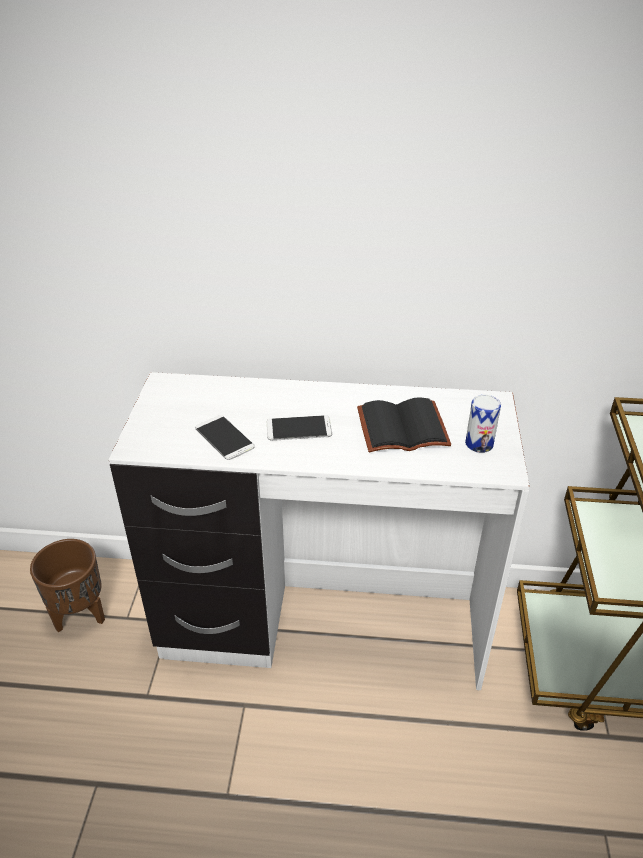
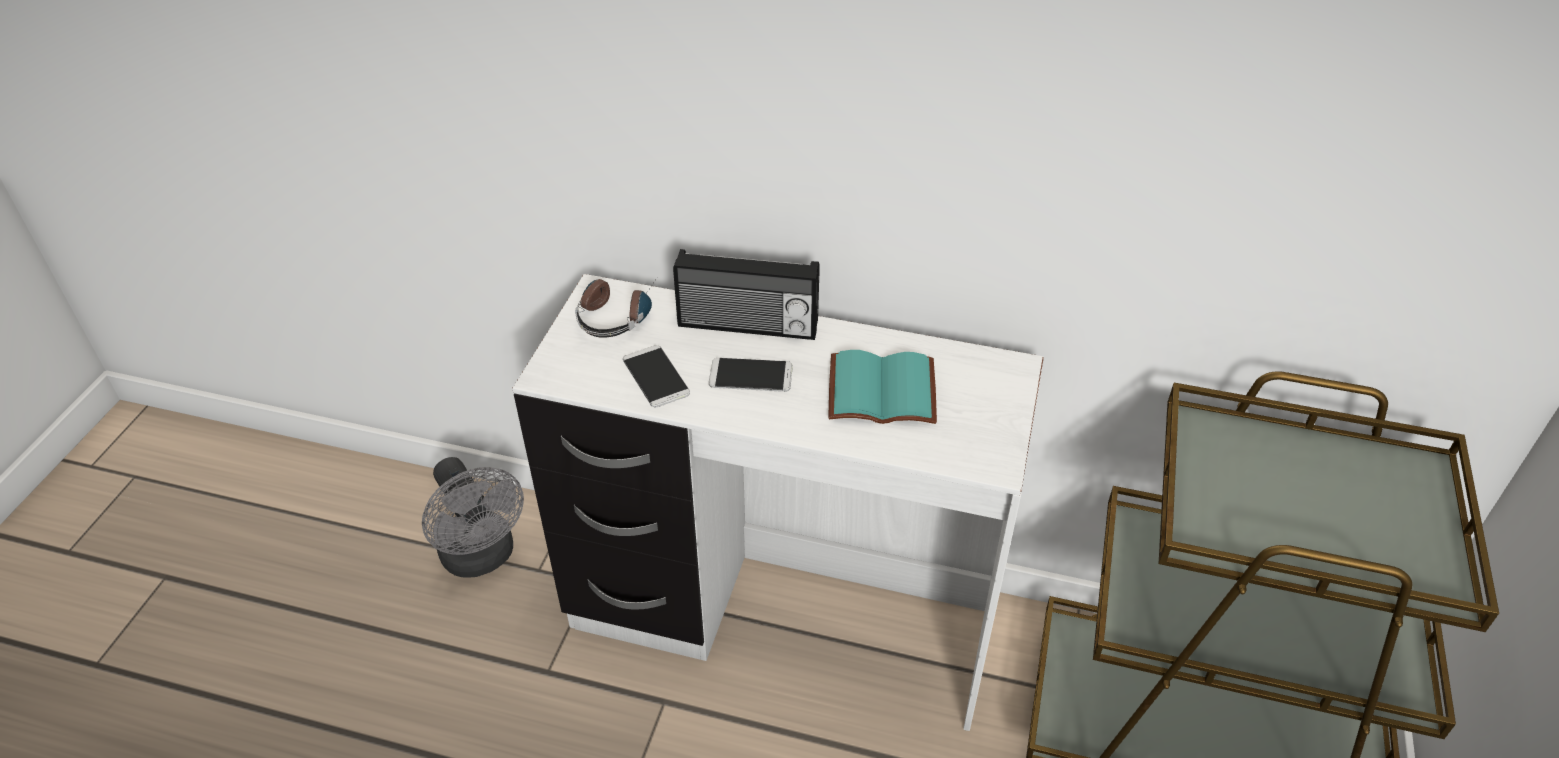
camera: 10 degrees right, 5 degrees up
(80, 614) = (482, 558): brown planter -> grey fan
(183, 396) = (617, 312): none -> headphones
(287, 395) = (747, 326): none -> radio
(403, 426) = (883, 389): black book -> turquoise book
(479, 444) = (974, 425): can -> none

